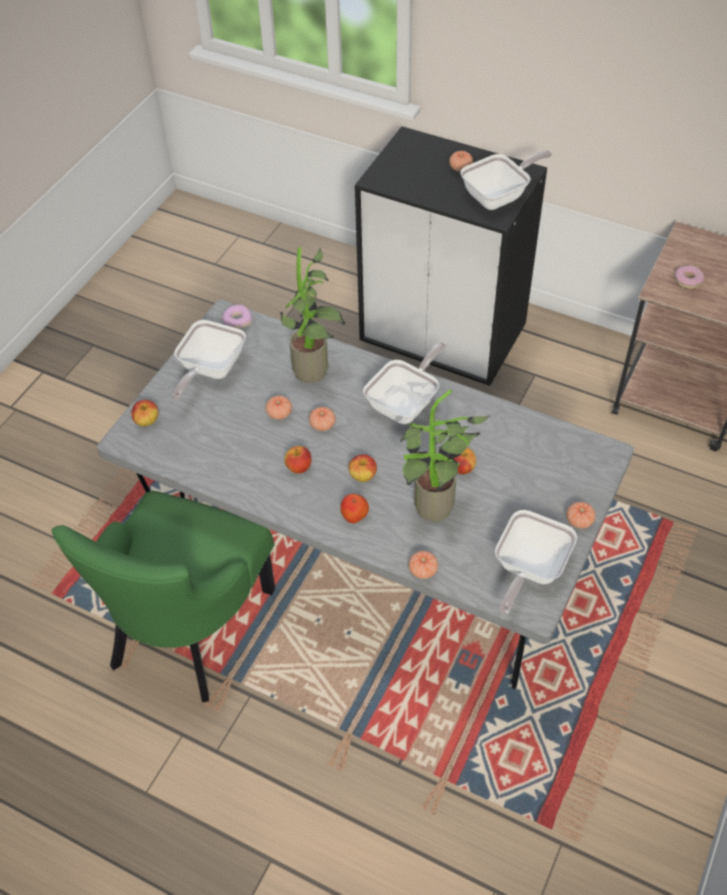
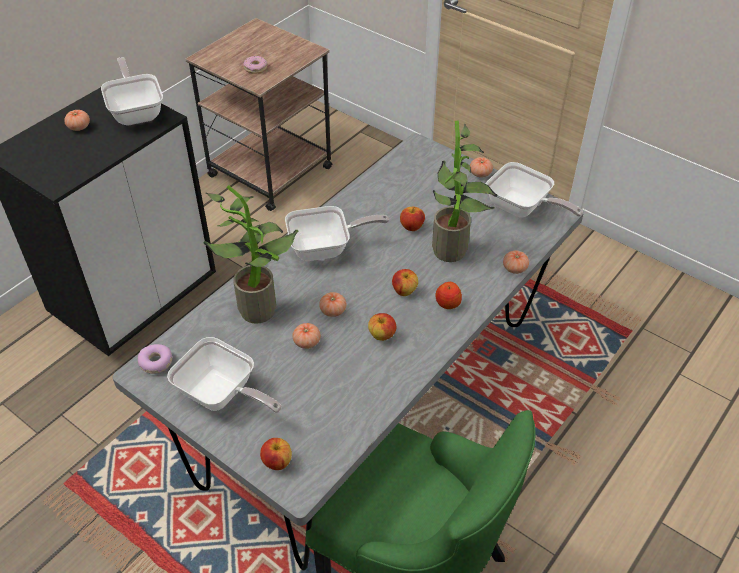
camera: 80 degrees left, 5 degrees down
(406, 403) = (326, 248): frying pan -> frying pan turned 120 degrees clockwise

